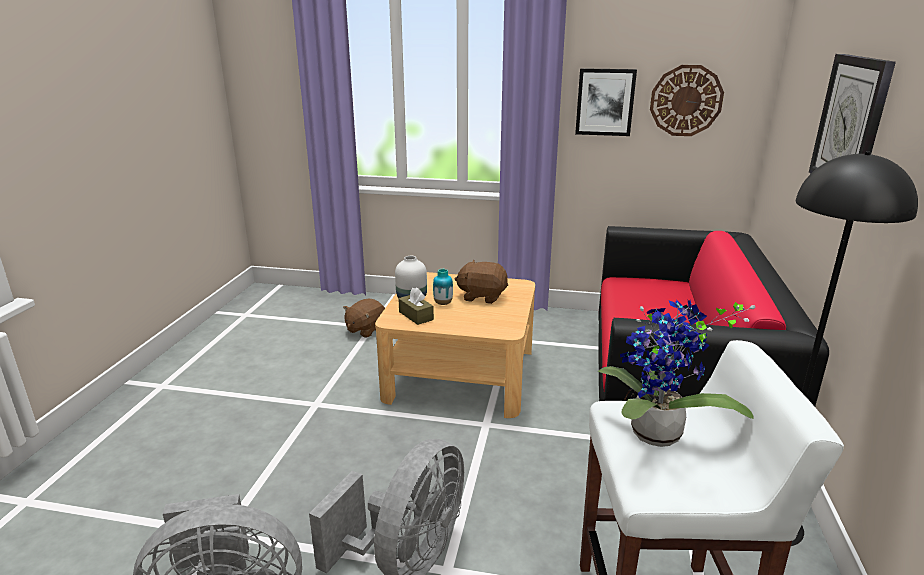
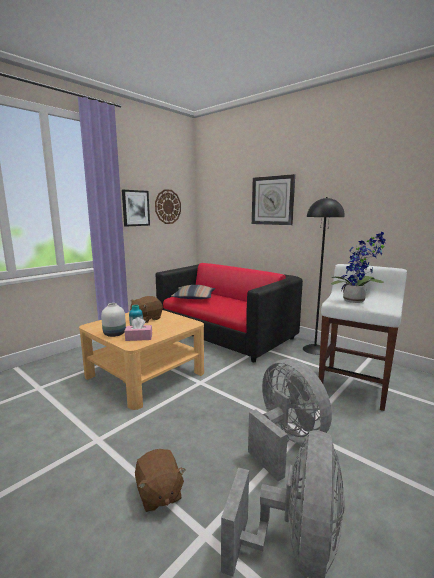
camera: 60 degrees left, 10 degrees down
(365, 329) = (38, 391): brown plush toy -> brown plush toy (159, 493)
(416, 316) = (139, 338): brown tissue box -> pink tissue box
(641, 294) = (194, 298): none -> pillow

